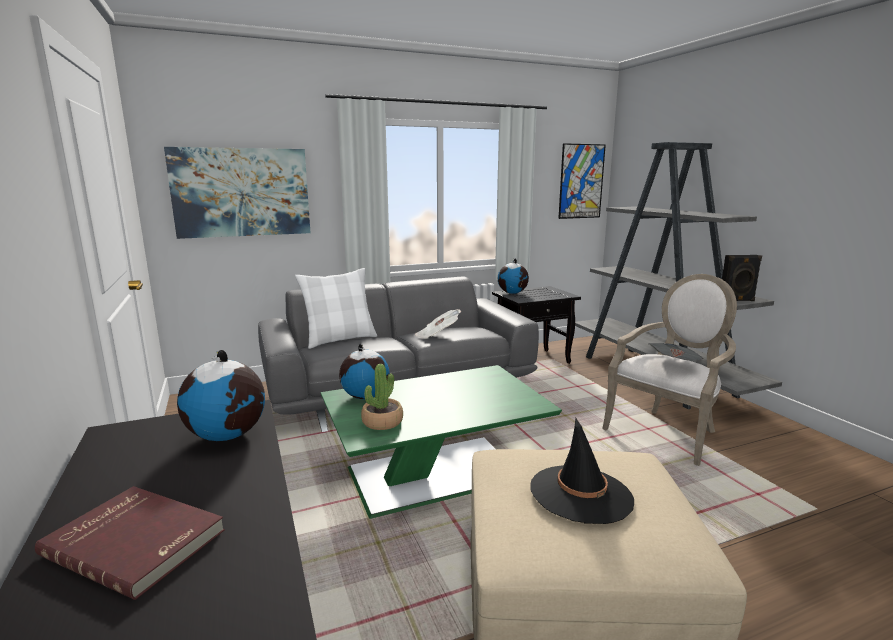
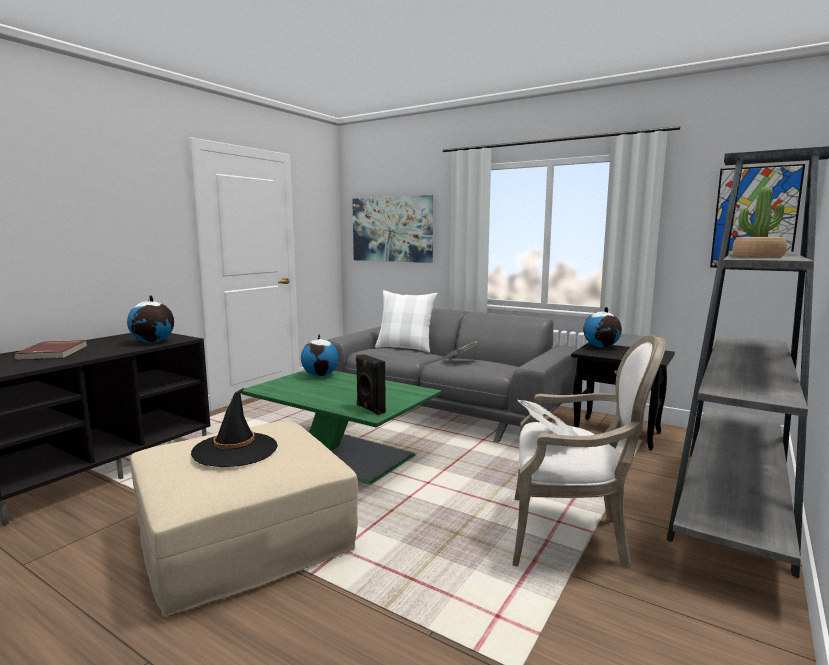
camera: 55 degrees right, 5 degrees down
(382, 422) = (287, 386): potted plant -> potted plant (757, 257)
(737, 300) = (733, 391): black speaker -> black speaker (369, 409)

